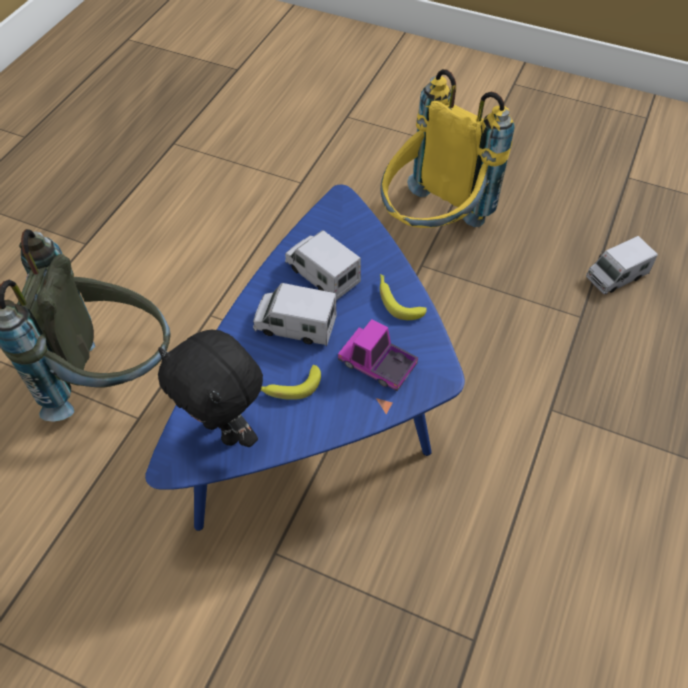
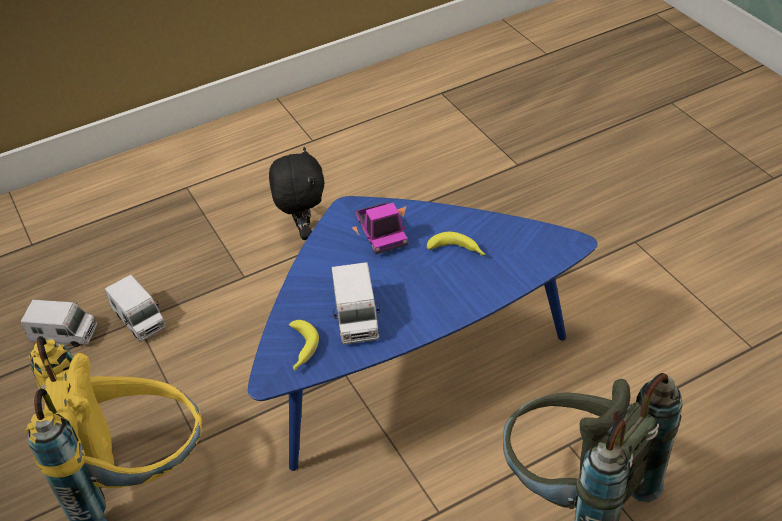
camera: 140 degrees left, 10 degrees down
(225, 430) = (522, 246): black plush toy -> black plush toy (303, 231)
(295, 325) = (415, 288): toy truck -> toy truck (139, 319)
(397, 300) = (321, 268): banana -> banana (300, 350)

